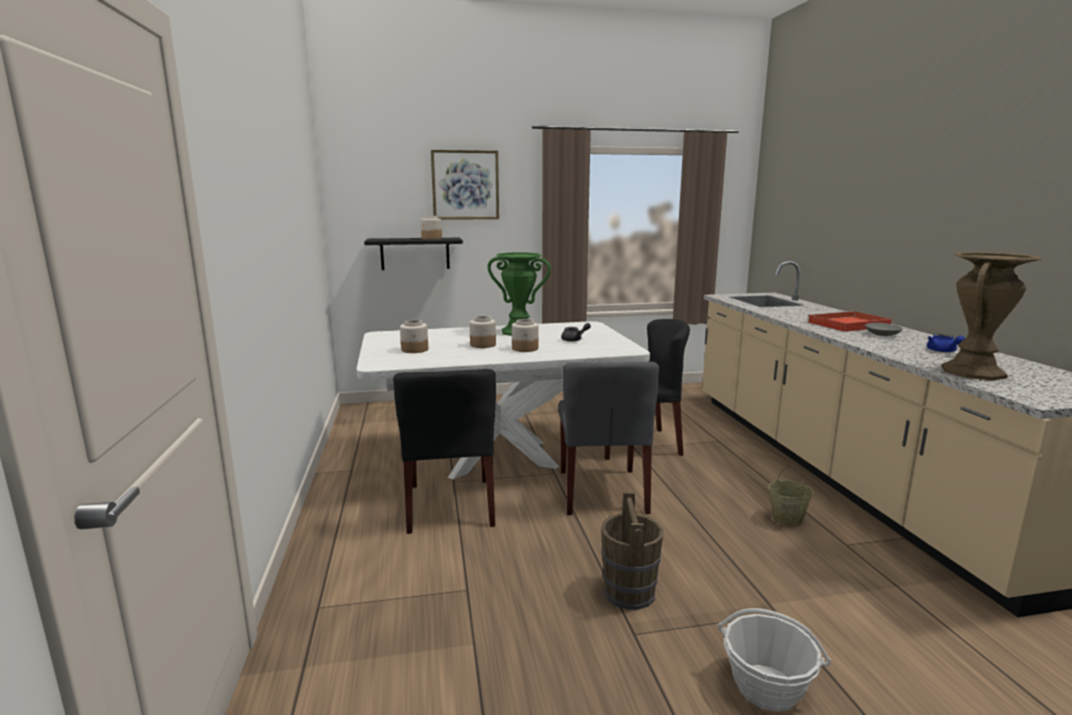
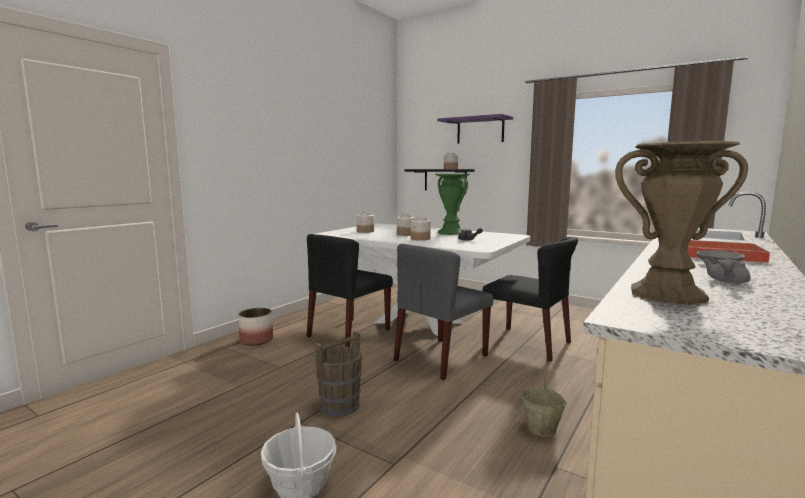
camera: 45 degrees right, 5 degrees down
(345, 572) = (257, 340): none -> planter
(465, 185) = (480, 130): picture -> purple shelf
(943, 351) = (726, 281): blue teapot -> grey teapot

